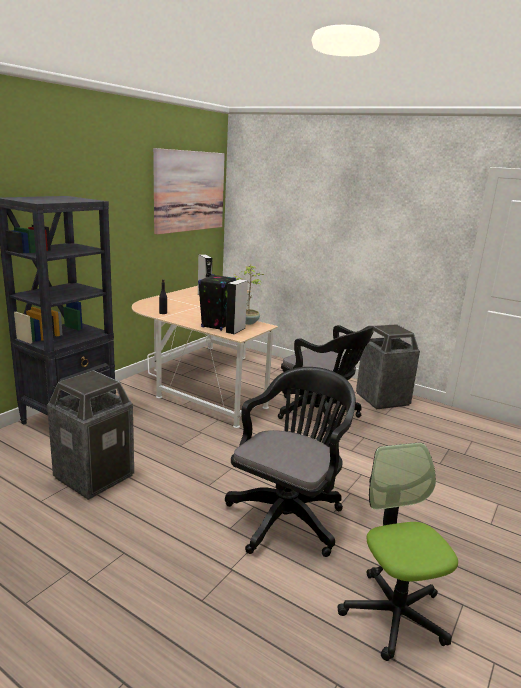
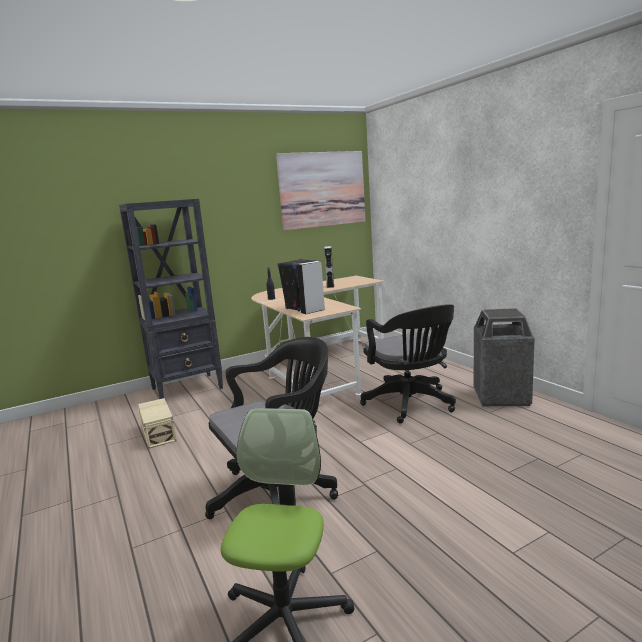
camera: 30 degrees right, 5 degrees down
(94, 476) = (159, 433): trash can -> beige storage box
(247, 322) = (335, 305): potted plant -> none

